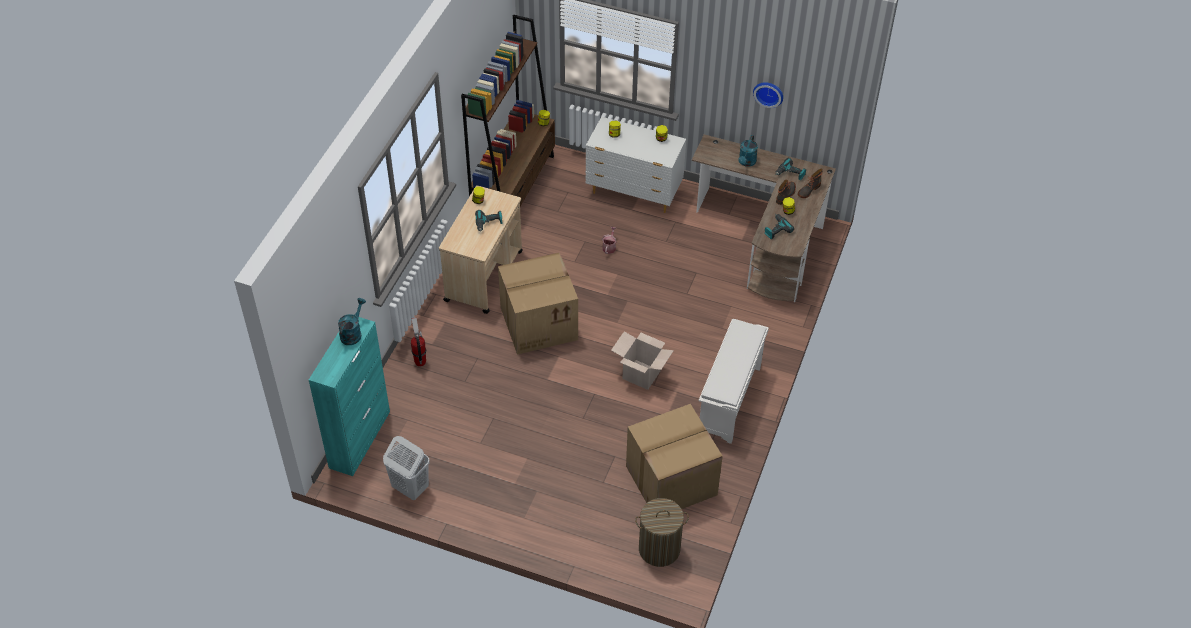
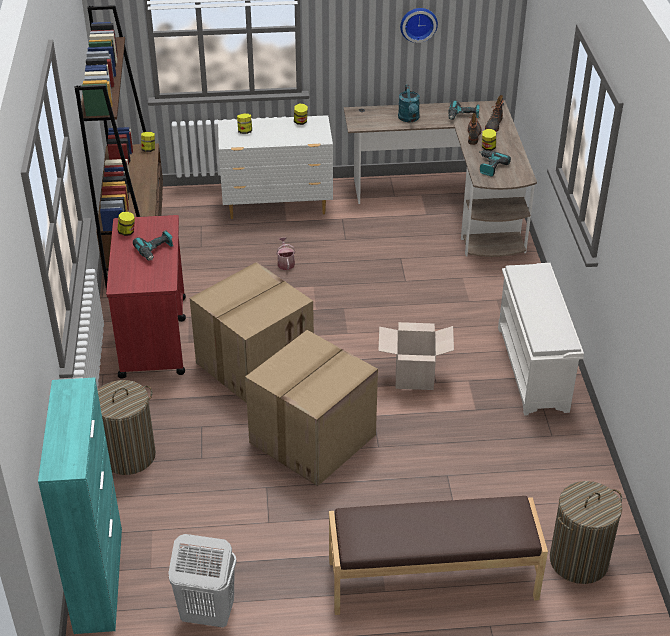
camera: 25 degrees left, 10 degrees down
(352, 333) = (71, 401): turquoise watering can -> none
(420, 362) = (128, 456): fire extinguisher -> laundry basket
(484, 275) = (153, 336): beige cart -> red cart
(557, 523) = (432, 580): none -> brown bench
(670, 482) = (534, 479): cardboard box -> cardboard box (313, 440)

